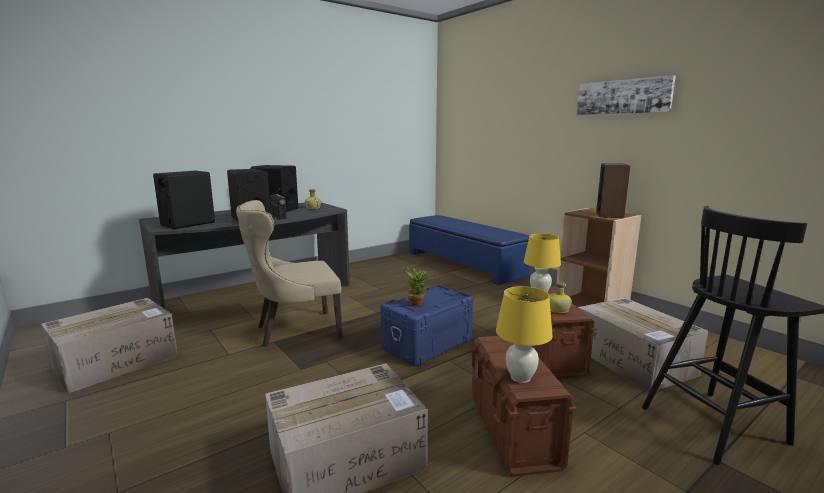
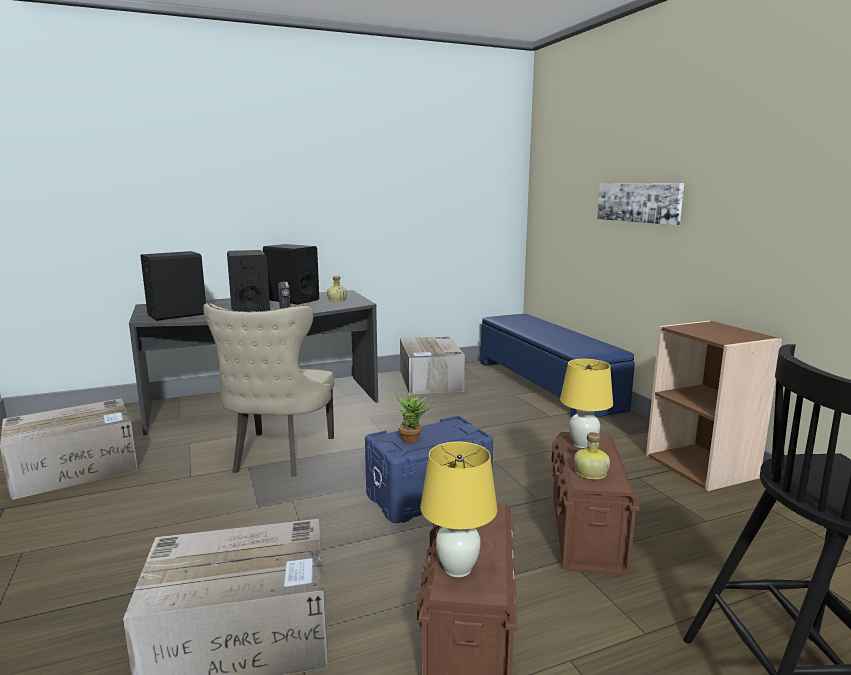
camera: 15 degrees right, 0 degrees up
(294, 330) = (279, 455): beige chair -> beige chair turned 75 degrees counterclockwise
(609, 215) = (728, 335): speaker -> none
(623, 97) = (763, 157): picture -> picture (638, 202)
(634, 361) = (716, 564): cardboard box -> cardboard box (430, 381)

